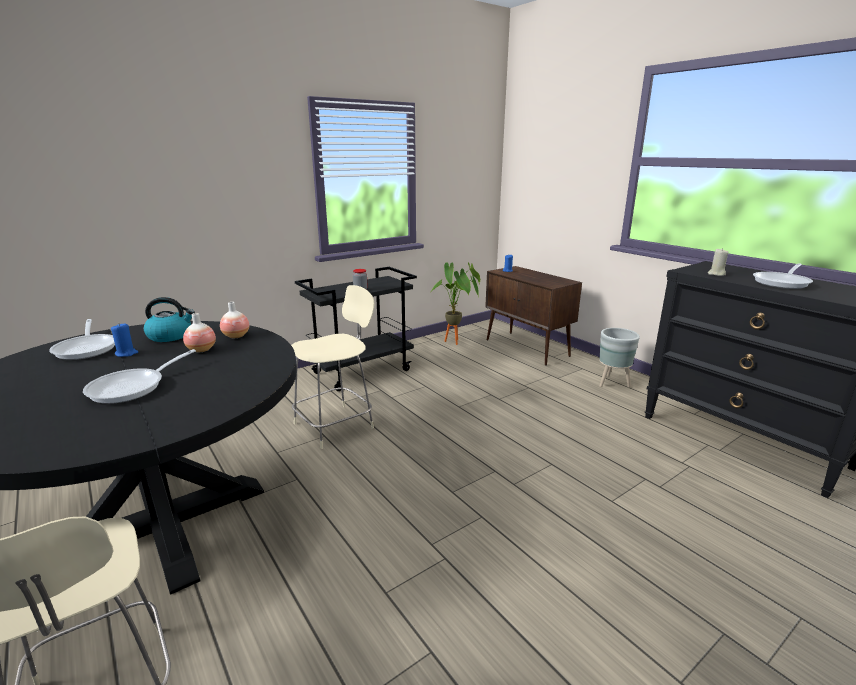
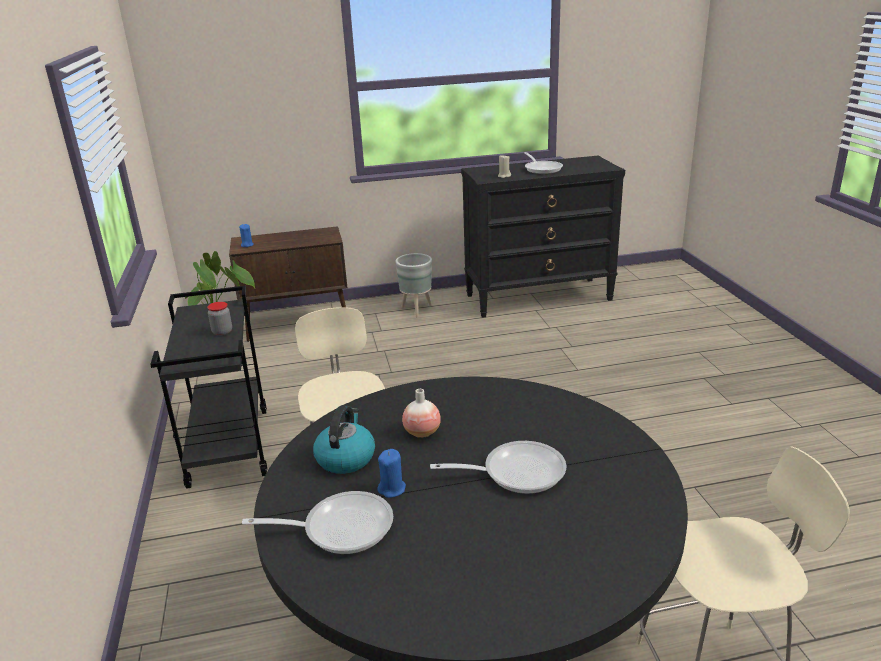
camera: 65 degrees left, 5 degrees up
(133, 387) = (516, 472): frying pan -> frying pan turned 60 degrees counterclockwise
(236, 336) = (390, 409): vase -> none

